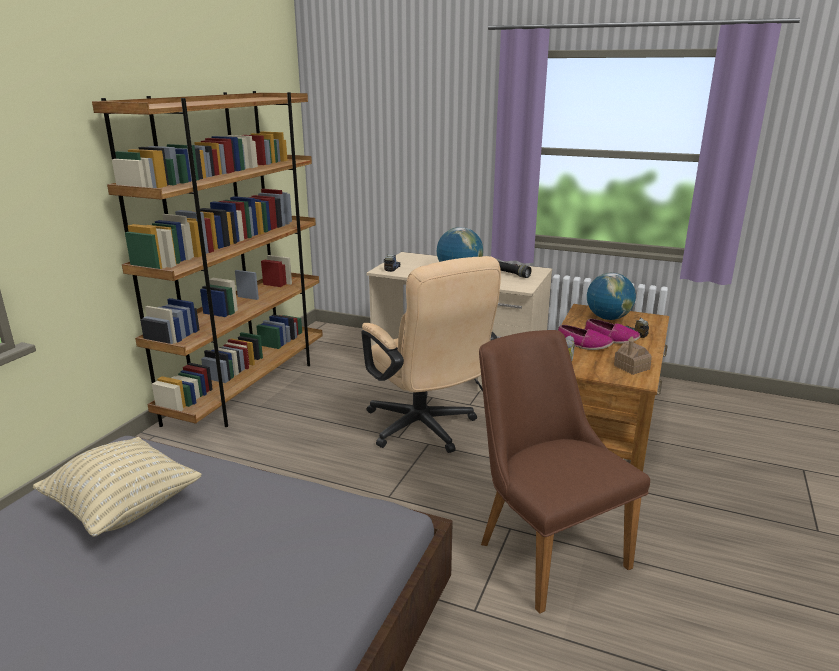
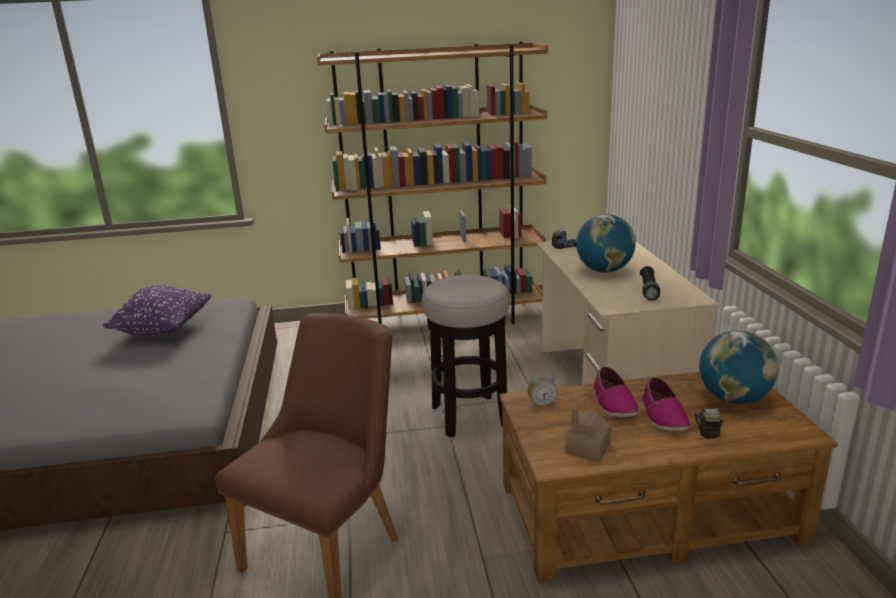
camera: 60 degrees right, 0 degrees up
(124, 508) = (164, 330): beige pillow -> purple pillow
(425, 430) = (469, 416): beige office chair -> stool

